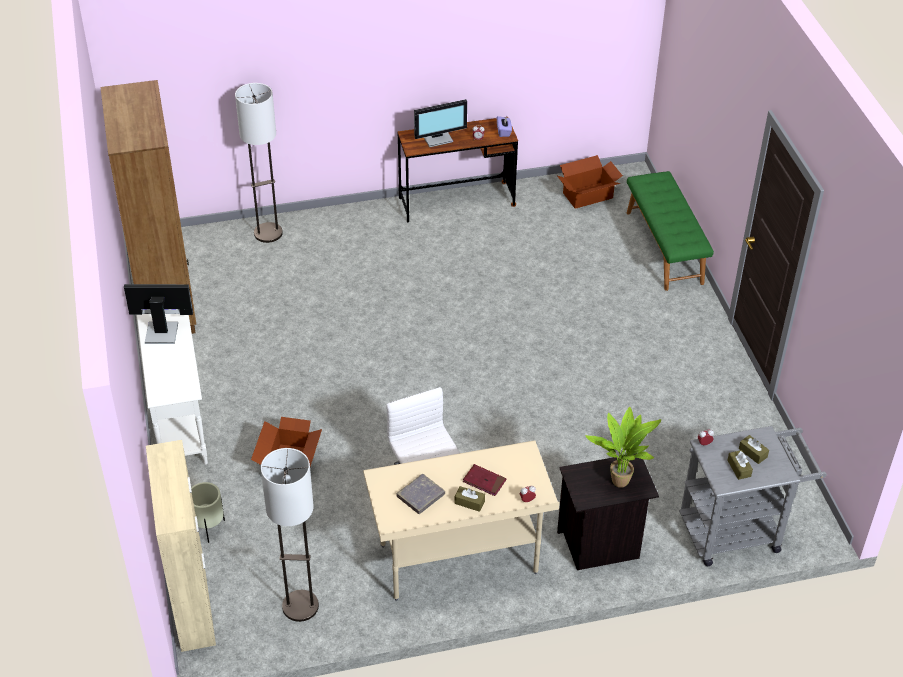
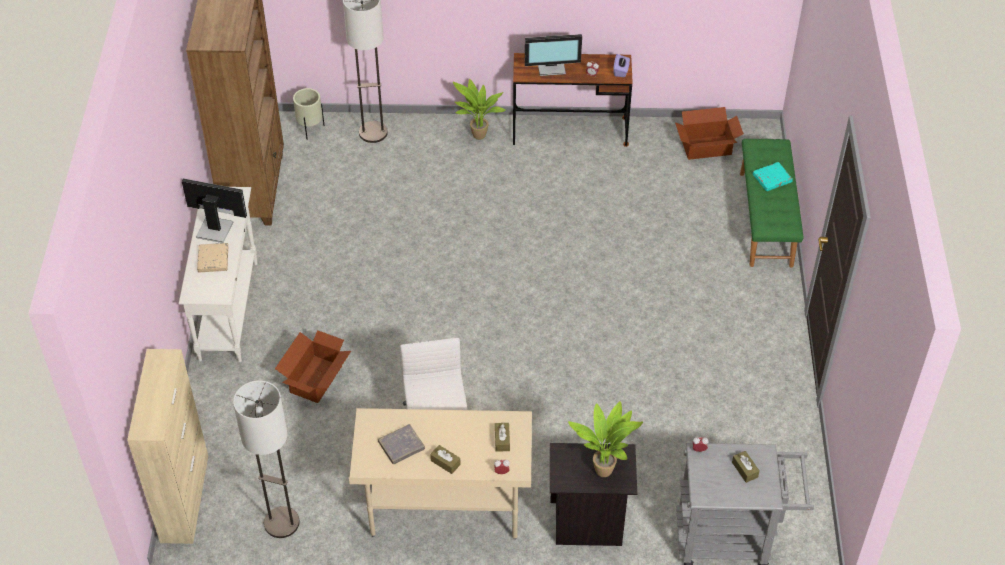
camera: 15 degrees right, 5 degrees up
(169, 360) = (213, 259): none -> beige book
(209, 528) = (222, 427): beige planter -> beige planter (310, 129)
(371, 221) = (478, 137): none -> potted plant
(484, 481) = (467, 444): red book -> none
(667, 205) = (772, 178): none -> turquoise book
(739, 468) = (724, 483): brown tissue box -> brown tissue box (502, 440)

